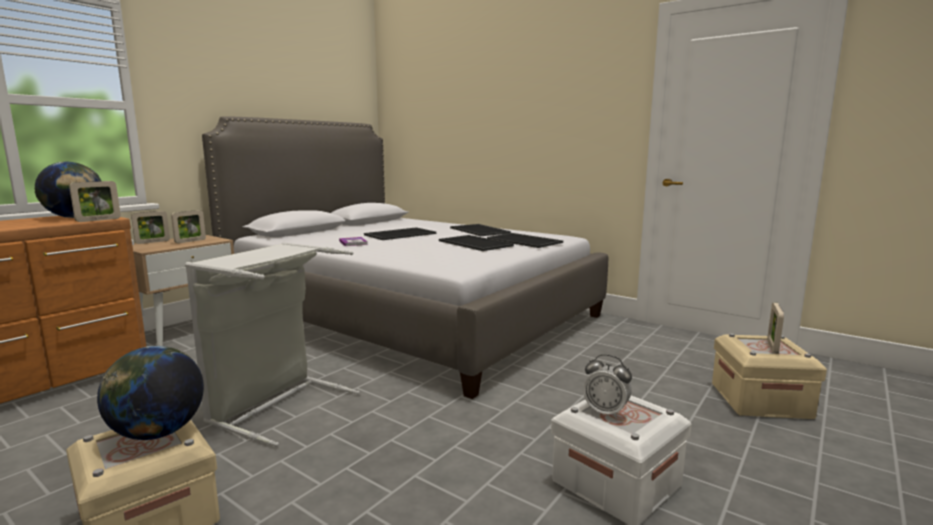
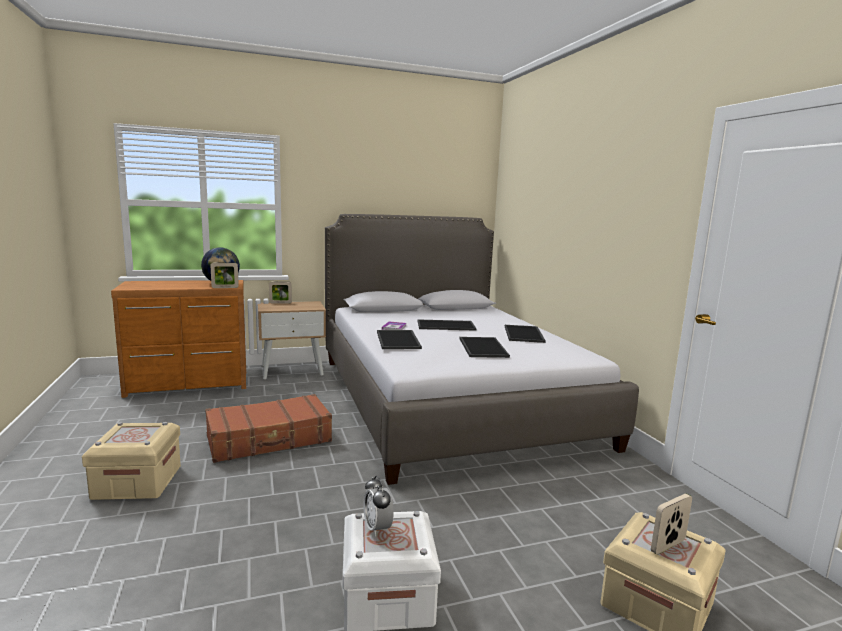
camera: 35 degrees right, 0 degrees up
(158, 433) = (145, 432): globe -> none
(190, 241) = (300, 306): picture frame -> none
(275, 405) = (269, 439): grey laundry basket -> brown suitcase
(525, 241) = (536, 354): tray -> tray (399, 340)

